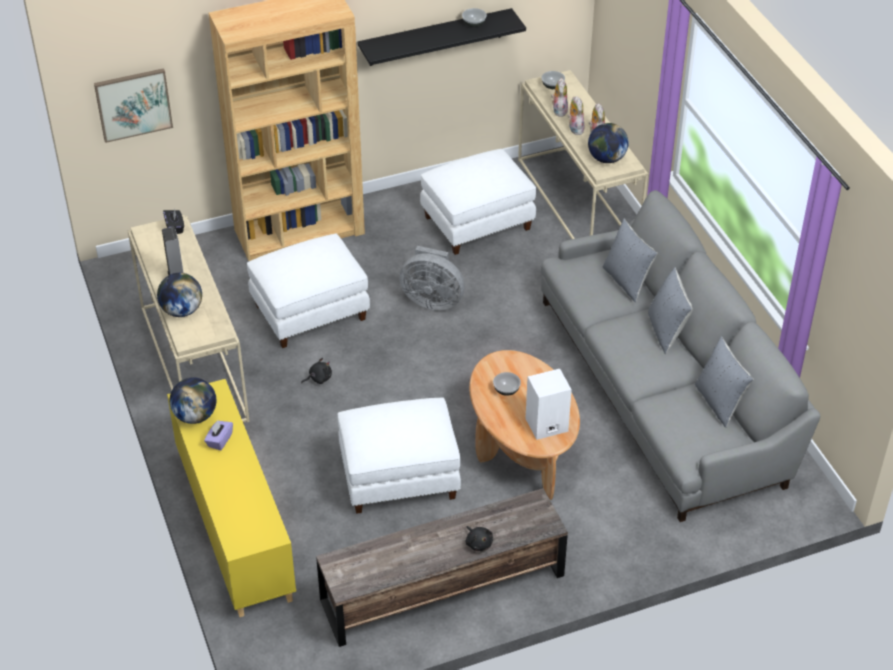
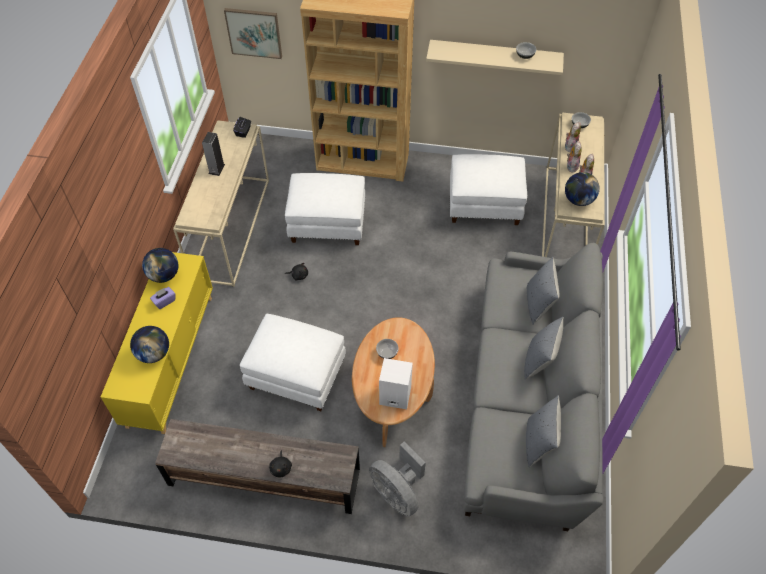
camera: 30 degrees right, 10 degrees up
(182, 311) = (201, 195): globe -> globe (154, 354)
(432, 300) = (413, 250): grey fan -> grey fan (397, 492)
(435, 37) = (494, 56): black shelf -> beige shelf

